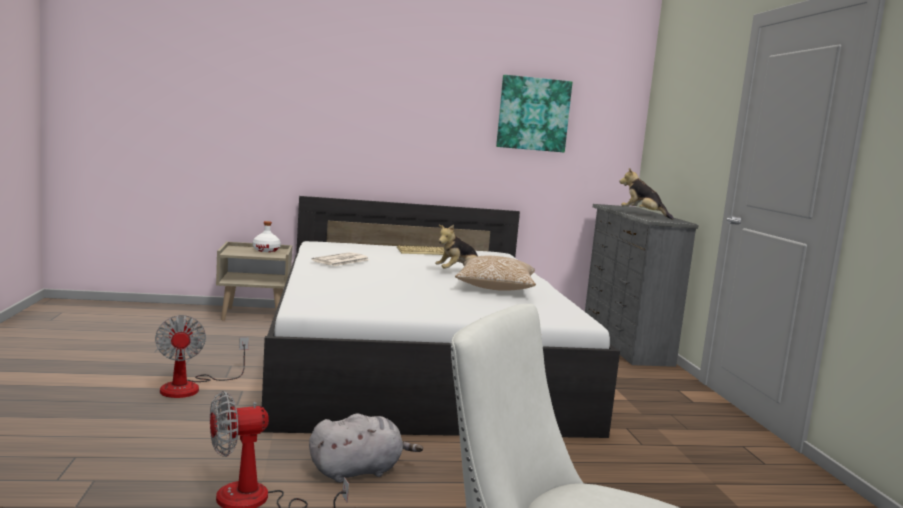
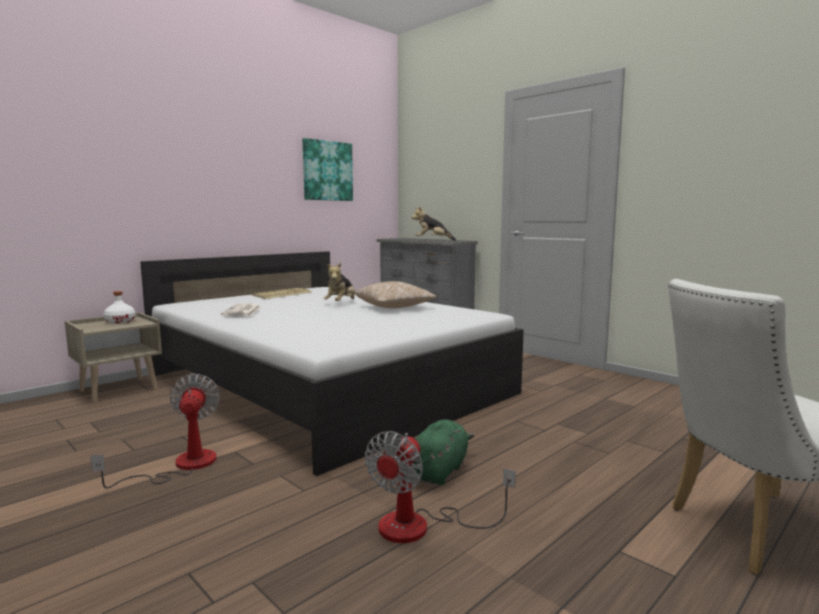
camera: 35 degrees left, 0 degrees up
(191, 387) = (181, 466): fan -> fan turned 135 degrees counterclockwise
(359, 471) = (438, 471): grey plush toy -> green plush toy

